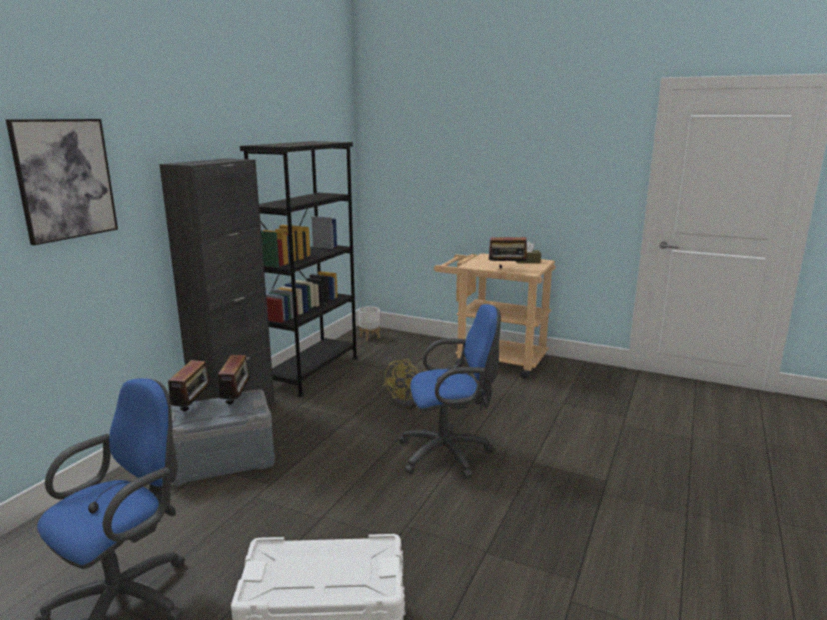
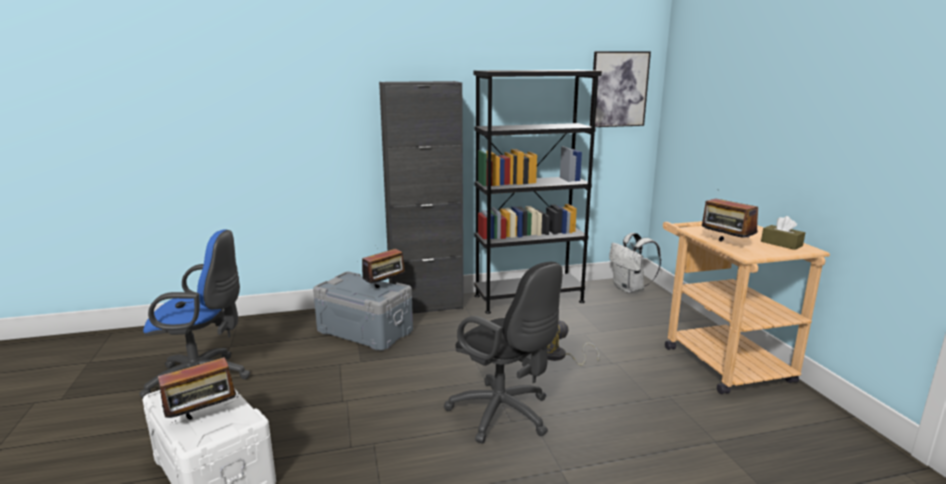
camera: 50 degrees right, 0 degrees up
(65, 179) = (298, 88): picture -> picture (619, 89)
(193, 407) = (357, 281): radio -> radio (203, 418)
(370, 337) = (630, 289): white planter -> white backpack
(449, 454) = (504, 415): blue office chair -> black office chair

